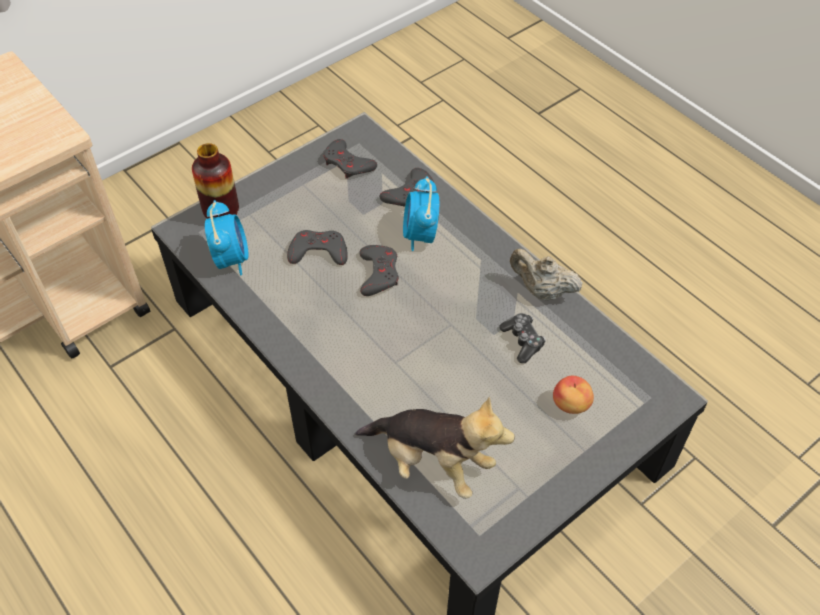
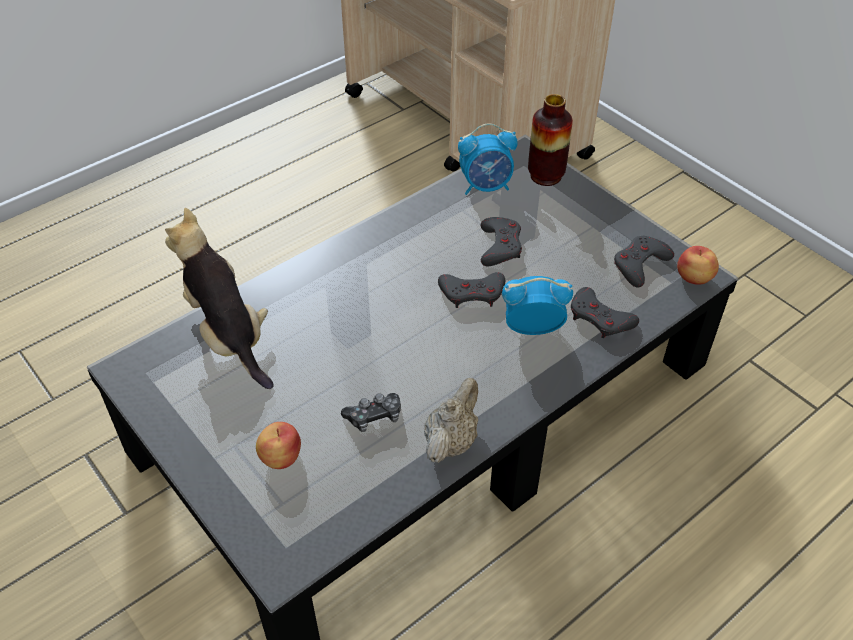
camera: 90 degrees right, 5 degrees down
(365, 135) = (694, 278): none -> apple
(432, 463) = (228, 335): plush toy -> plush toy turned 120 degrees clockwise

